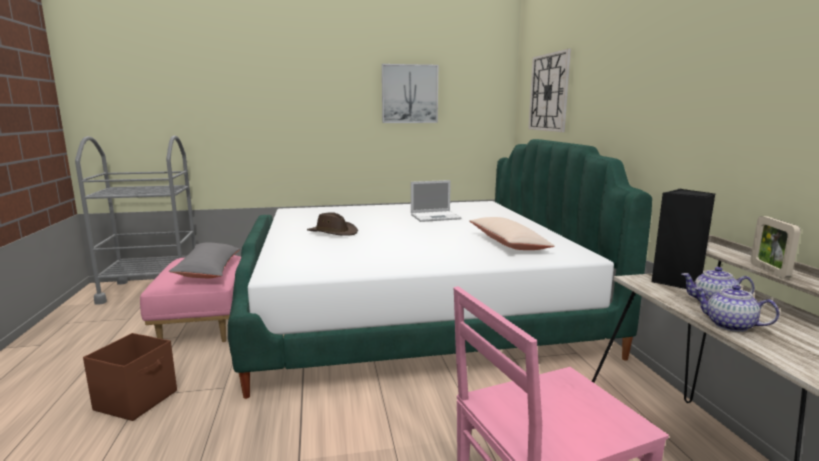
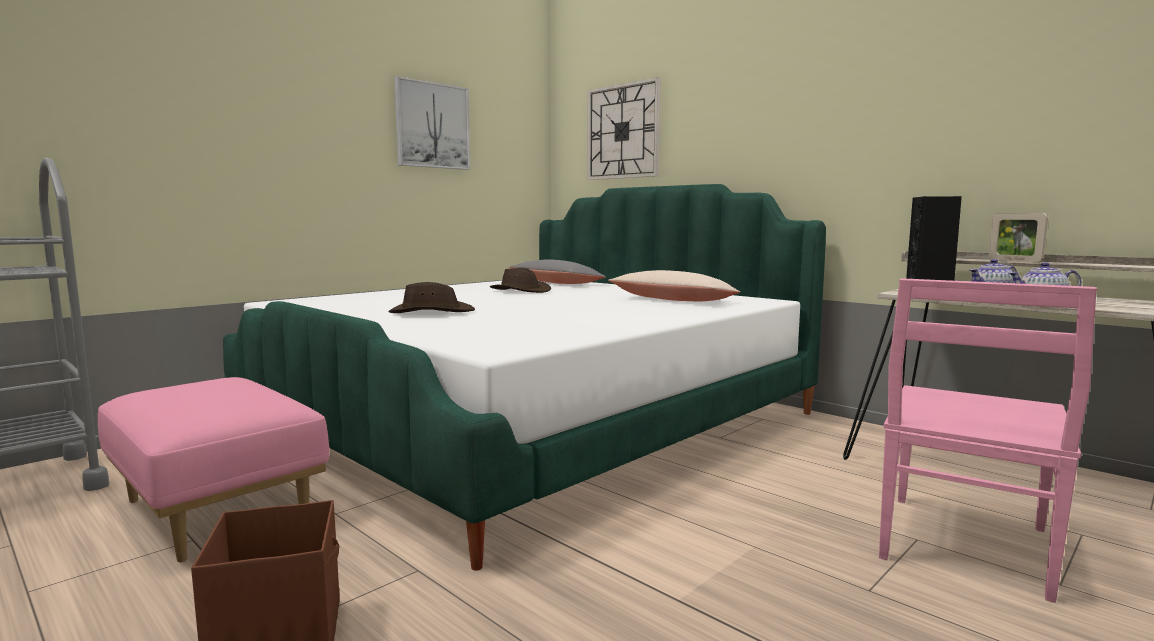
camera: 35 degrees left, 5 degrees down
(208, 269) = (242, 395): grey pillow -> grey pillow (556, 283)
(436, 217) = (521, 291): laptop -> brown hat

